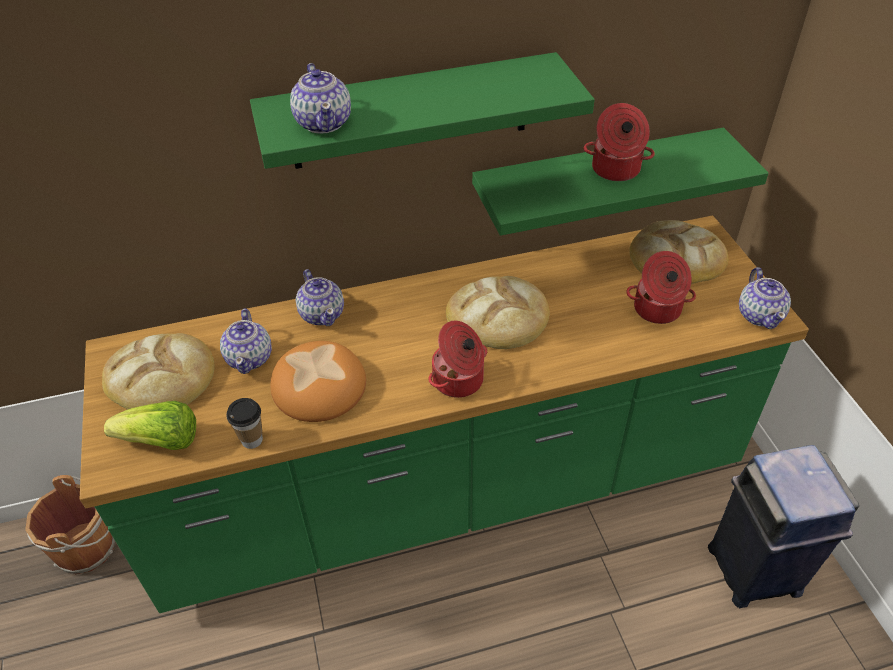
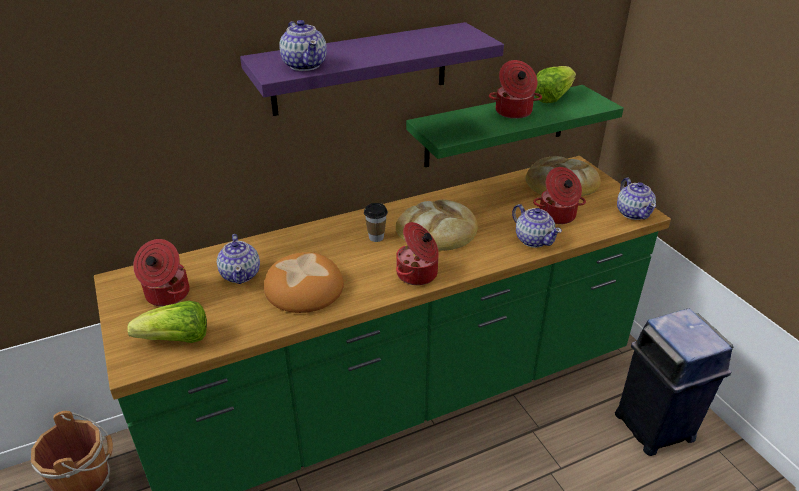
camera: 10 degrees left, 10 degrees down
(161, 377) = (166, 294): bread -> cooking pot
(252, 440) = (256, 330): cup -> cup (376, 237)
(322, 314) = (295, 239): teapot -> teapot (533, 239)
(410, 112) = (360, 69): green shelf -> purple shelf
(675, 147) = (552, 97): none -> lettuce

